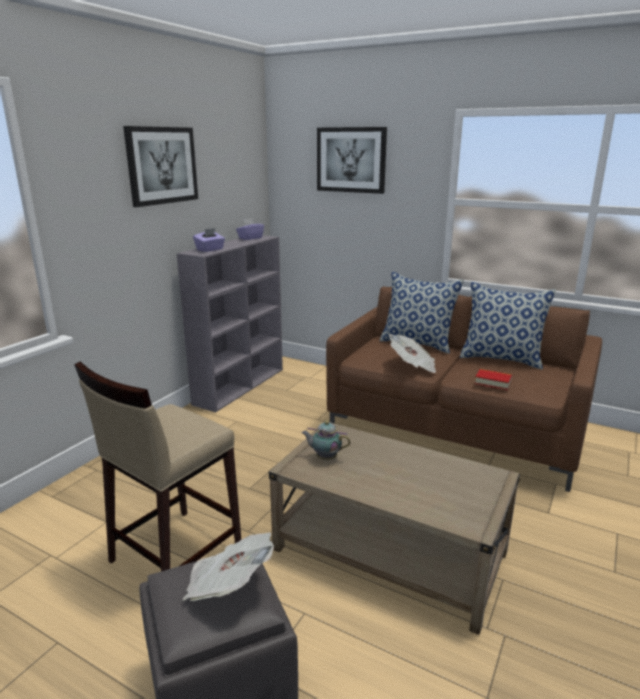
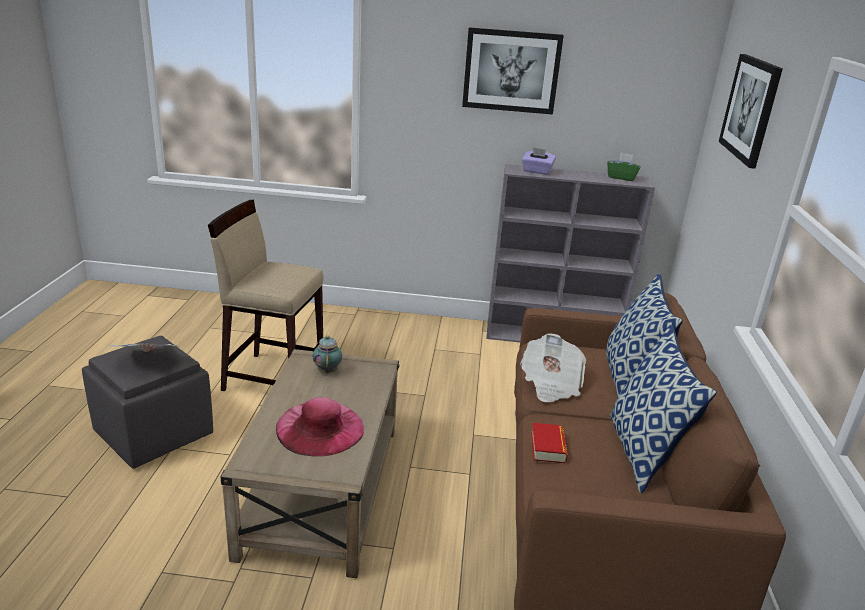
camera: 65 degrees right, 5 degrees up
(250, 238) = (621, 177): purple tissue box -> green tissue box
(423, 477) = (320, 428): none -> pink hat

